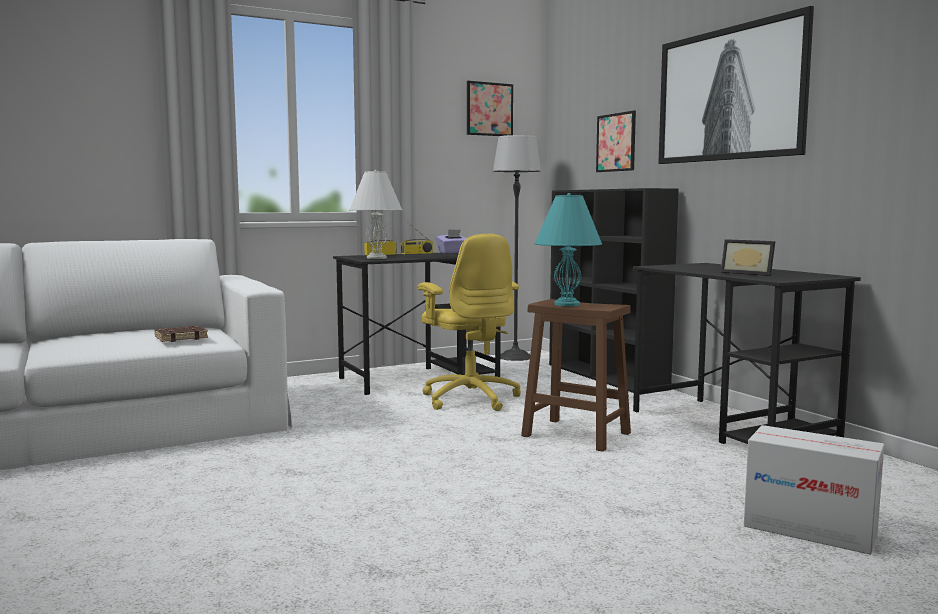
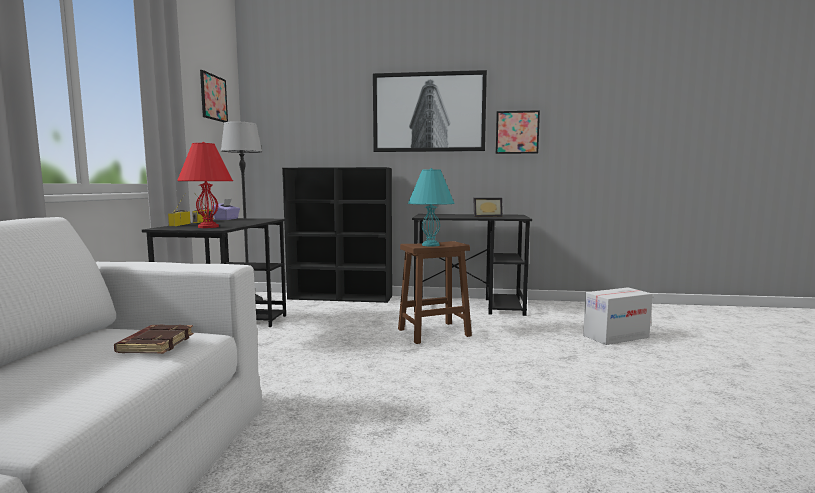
camera: 55 degrees left, 0 degrees up
(376, 258) = (207, 227): white table lamp -> red table lamp
(470, 399) = (313, 334): yellow office chair -> none
(616, 142) = (327, 135): picture -> picture (517, 132)

